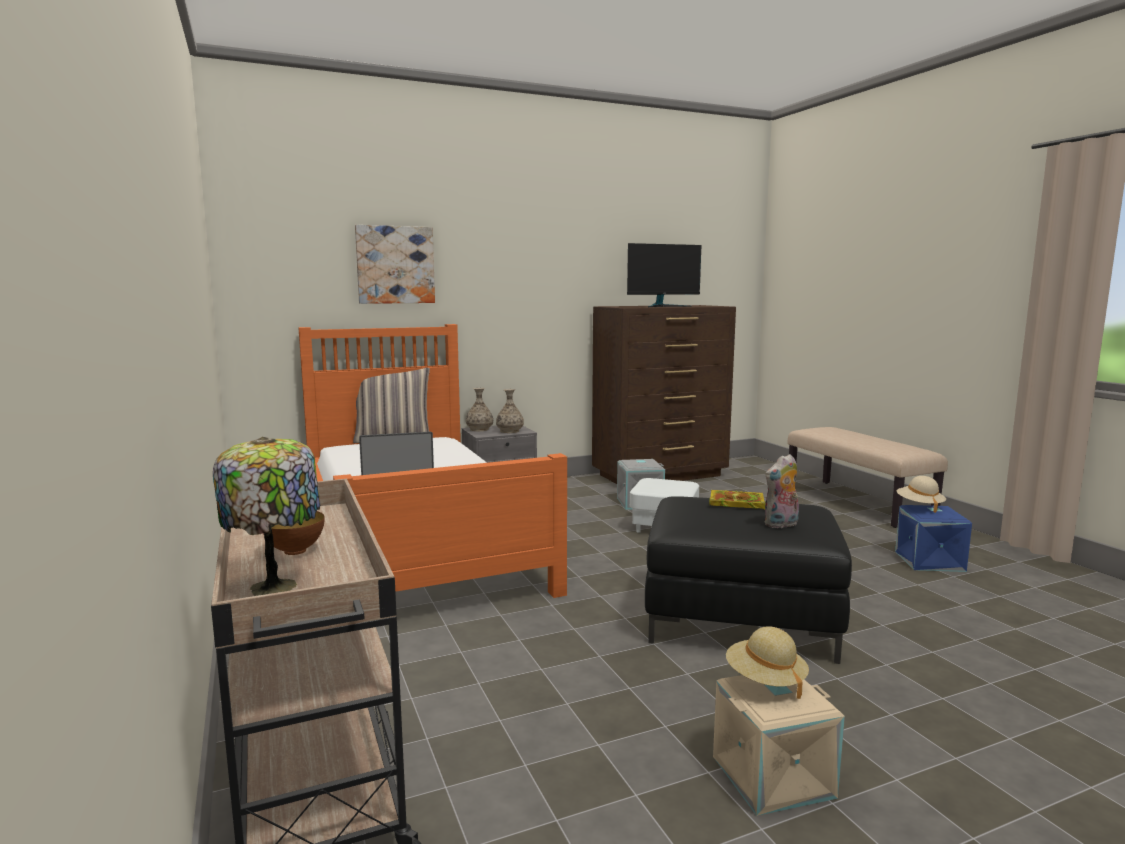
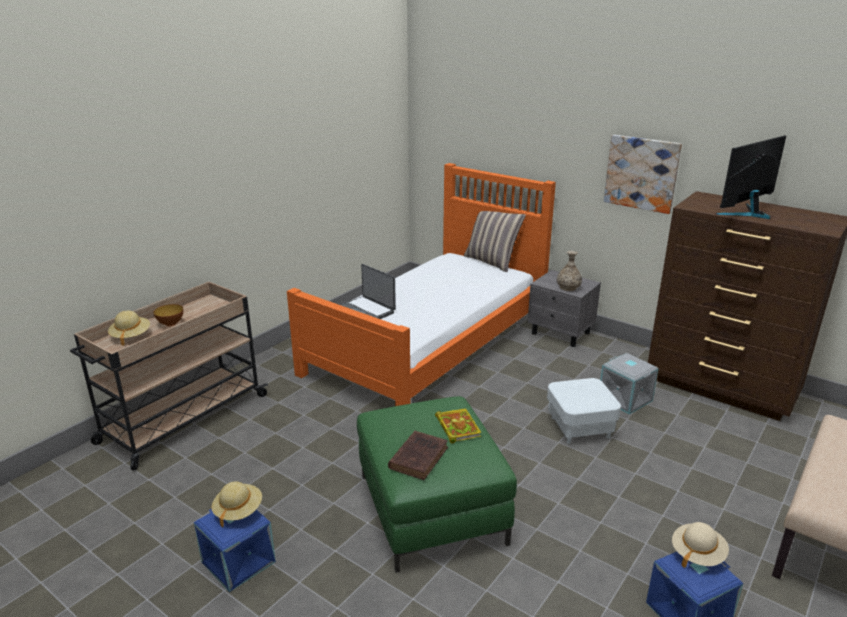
camera: 60 degrees right, 15 degrees up
(276, 585) = (130, 336): table lamp -> beige hat
(395, 265) = (517, 124): picture -> picture (642, 173)
(479, 429) = (556, 276): vase -> none
(662, 306) = (747, 213): monitor -> monitor turned 105 degrees clockwise
(740, 618) = (431, 508): black ottoman -> green ottoman
(772, 775) = (240, 561): beige storage box -> blue storage box
(781, 525) = (419, 457): plush toy -> brown book

